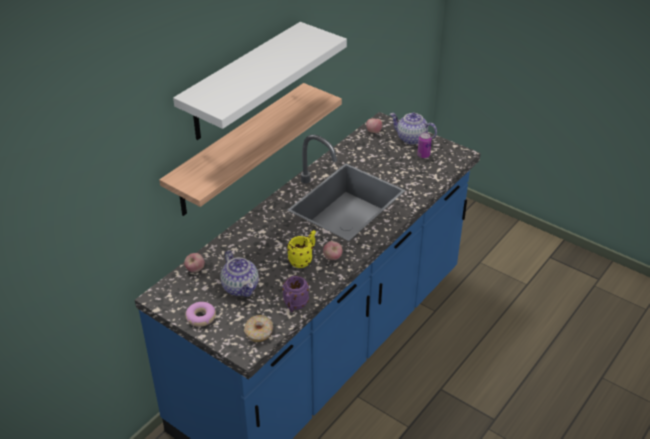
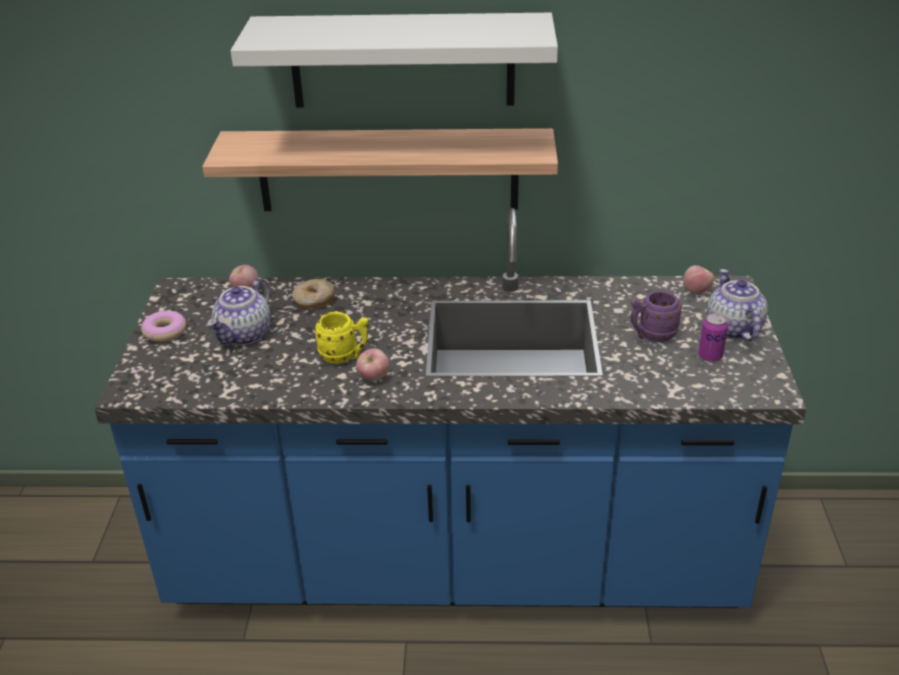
camera: 55 degrees right, 5 degrees down
(259, 332) = (171, 385): donut -> donut (314, 300)
(294, 306) = (246, 390): purple mug -> purple mug (651, 335)

